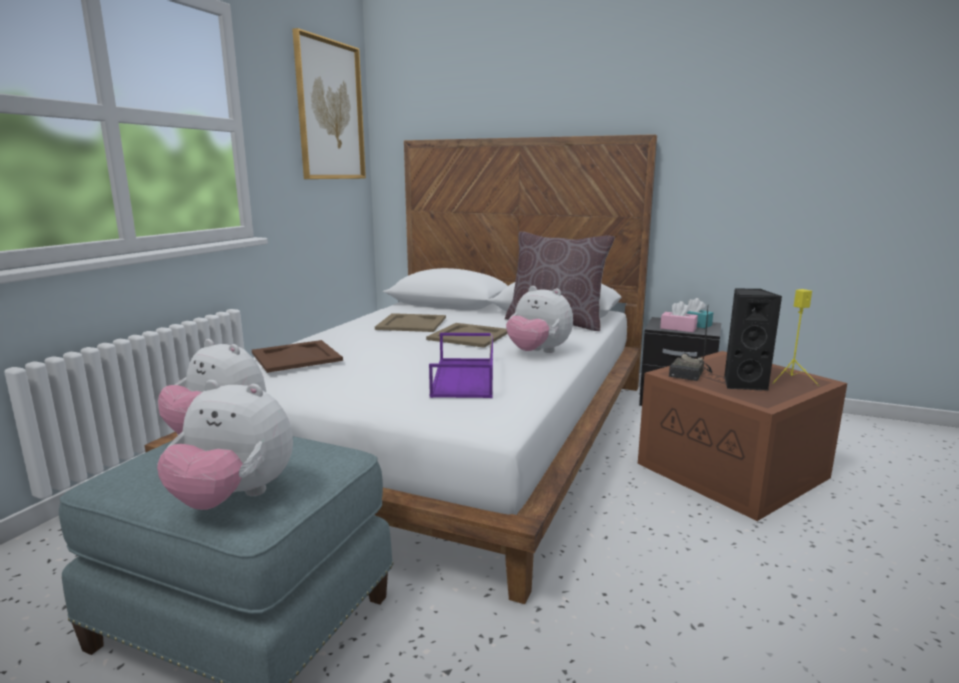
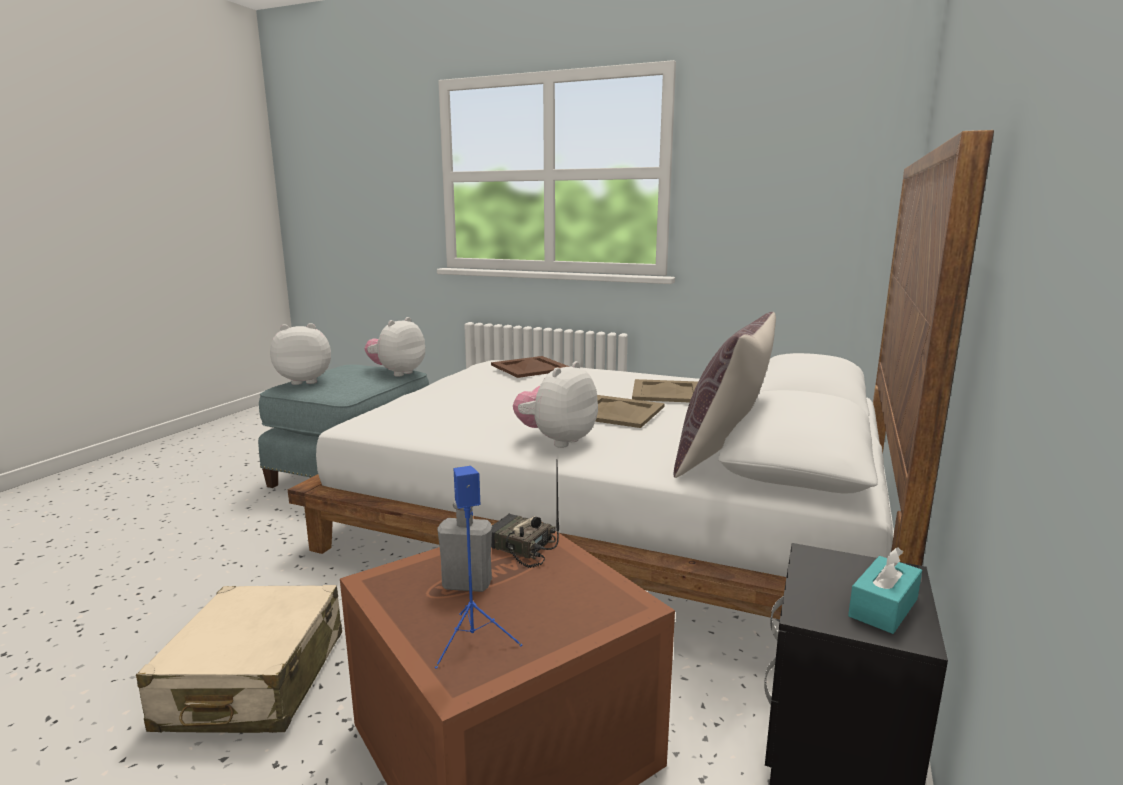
camera: 90 degrees right, 0 degrees up
(234, 498) = (305, 381): plush toy -> plush toy turned 60 degrees clockwise
(330, 111) = (823, 140): picture -> none
(465, 378) = (467, 412): purple tray -> none
(678, 328) = (822, 580): pink tissue box -> none
(743, 384) = (467, 584): black speaker -> grey bottle
(752, 579) = (254, 680): none -> beige suitcase
(790, 380) = (474, 641): yellow speaker -> blue speaker

